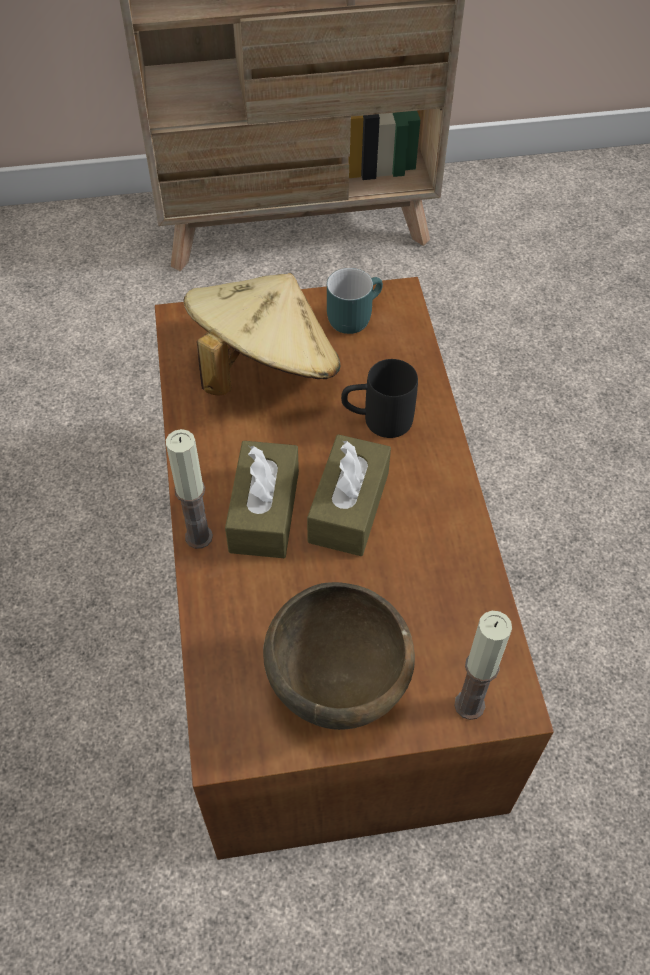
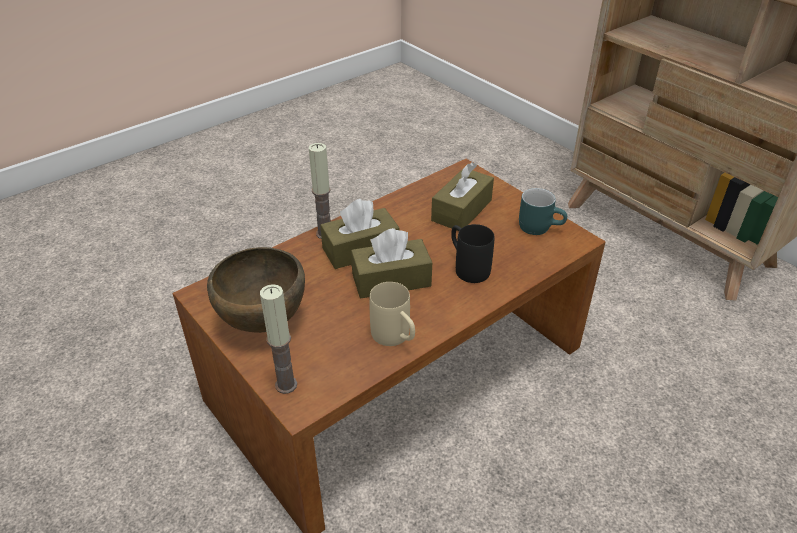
camera: 60 degrees right, 15 degrees down
(264, 368) = (461, 210): beige hat -> brown tissue box
(455, 552) = (395, 338): none -> beige mug

